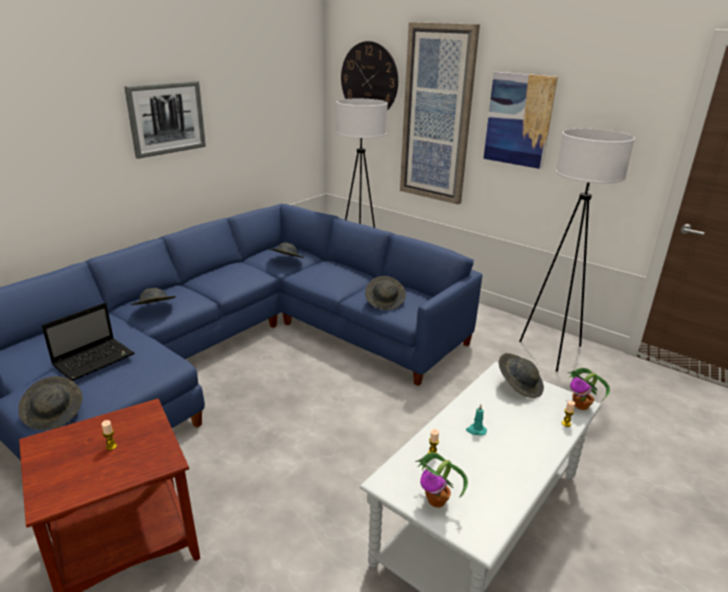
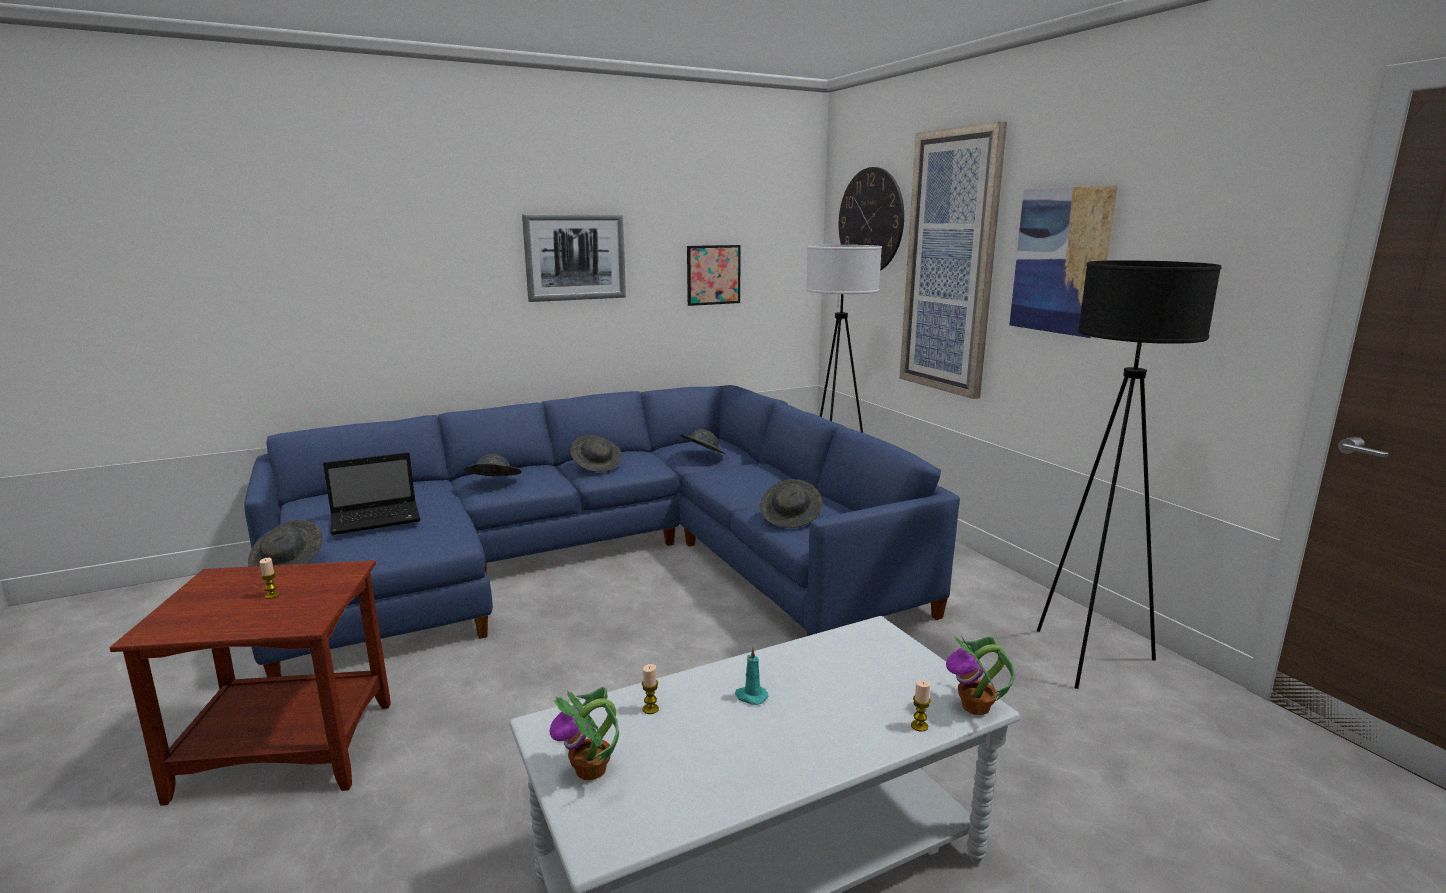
camera: 25 degrees right, 10 degrees down
(261, 122) = (713, 275): none -> picture
(519, 385) = (888, 654): grey hat -> grey hat (597, 465)
(553, 352) = (1090, 658): white floor lamp -> black floor lamp

